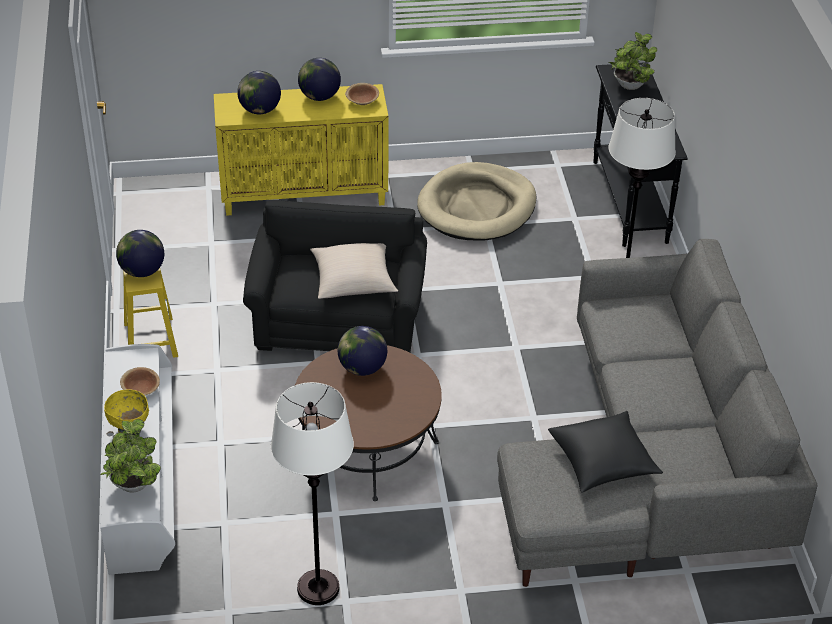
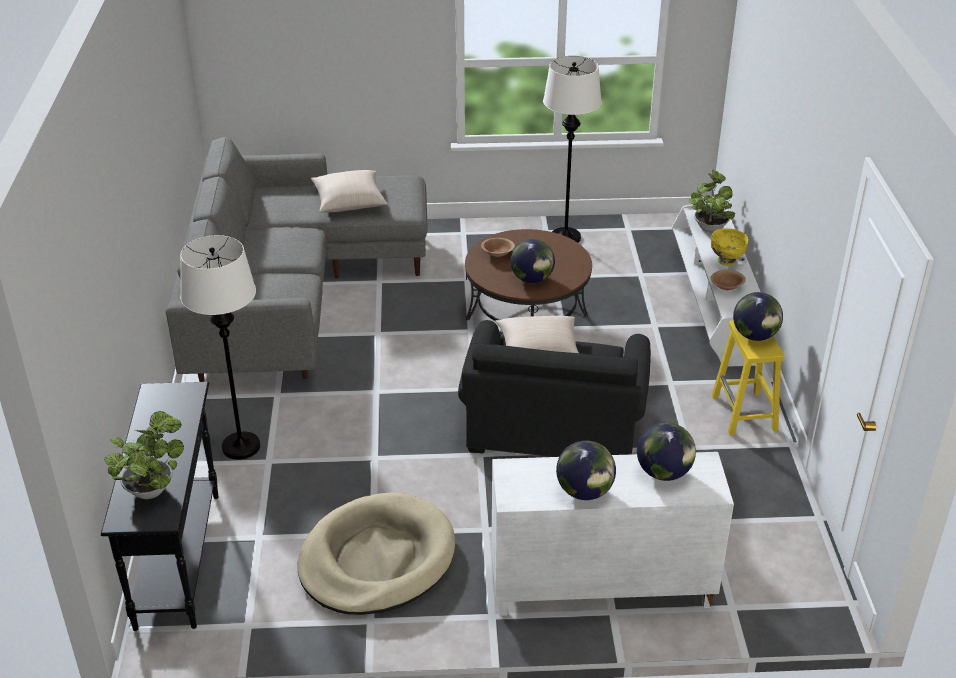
camera: 175 degrees left, 5 degrees down
(305, 195) = (600, 588): yellow cabinet -> white cabinet
(362, 101) = (526, 482): brown bowl -> brown bowl (497, 254)
(603, 462) = (349, 202): black pillow -> beige pillow

